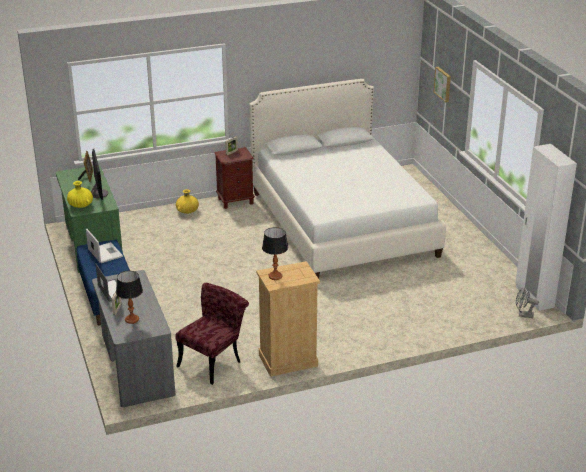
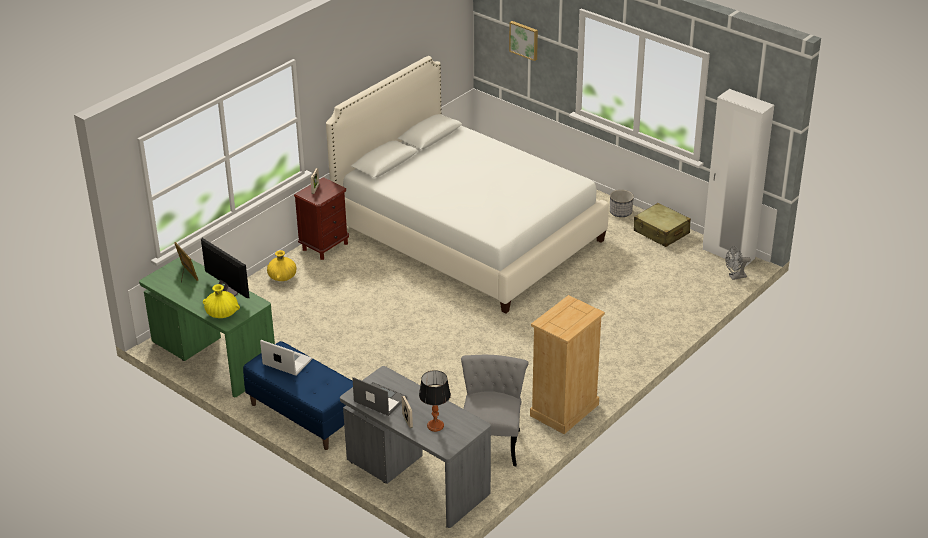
camera: 30 degrees left, 5 degrees up
(214, 361) = (492, 440): red chair -> grey chair
(275, 276) = (556, 323): table lamp -> none
(474, 242) = (620, 212): none -> planter
(493, 265) = (661, 232): none -> beige suitcase

